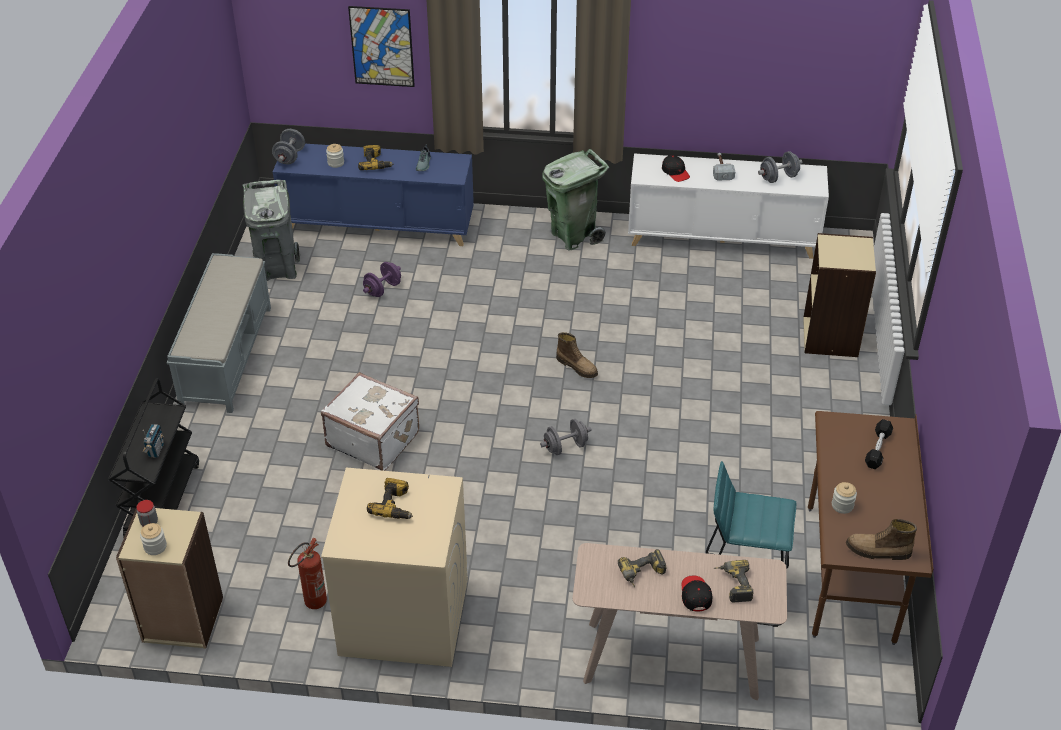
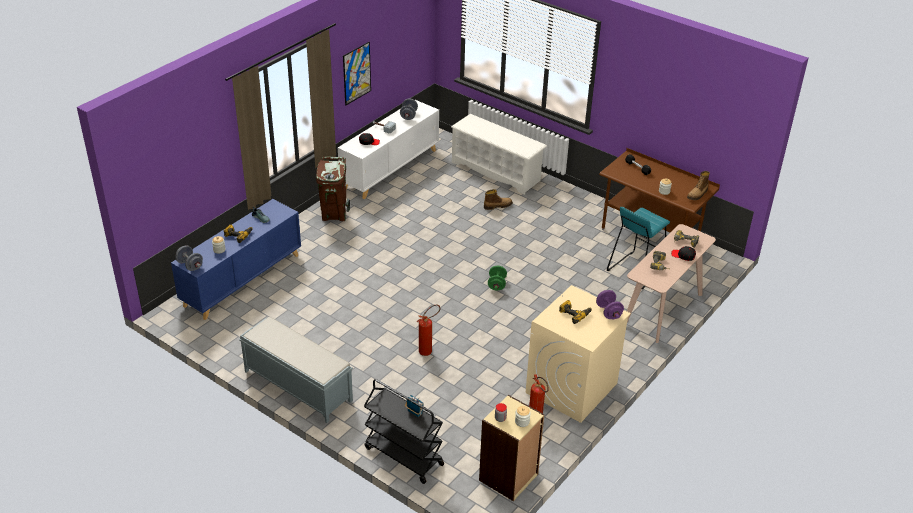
camera: 60 degrees left, 5 degrees down
(277, 269) = (236, 336): grey trash can -> none
(373, 438) = (428, 350): white suitcase -> fire extinguisher
(382, 46) = (206, 159): picture -> picture (357, 73)
(383, 289) = (303, 300): purple dumbbell -> purple dumbbell (608, 312)
(565, 447) = (496, 284): grey dumbbell -> green dumbbell
(573, 236) = (334, 214): green trash can -> brown trash can
(577, 366) = (441, 256): boot -> boot (497, 206)
(831, 337) = (496, 171): beige bookcase -> white shoe rack

